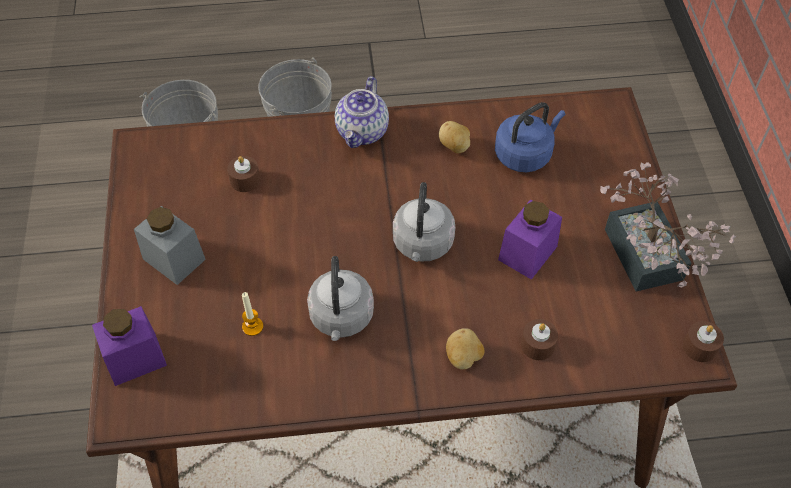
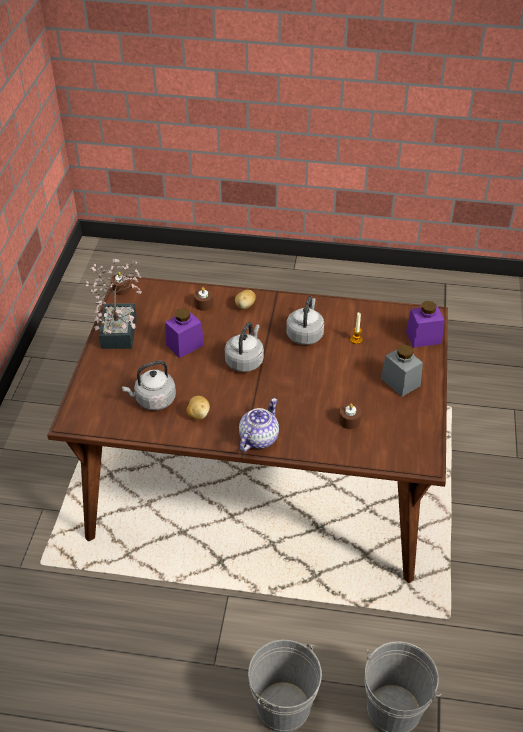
camera: 165 degrees left, 10 degrees down
(525, 154) = (153, 400): blue kettle -> grey kettle

